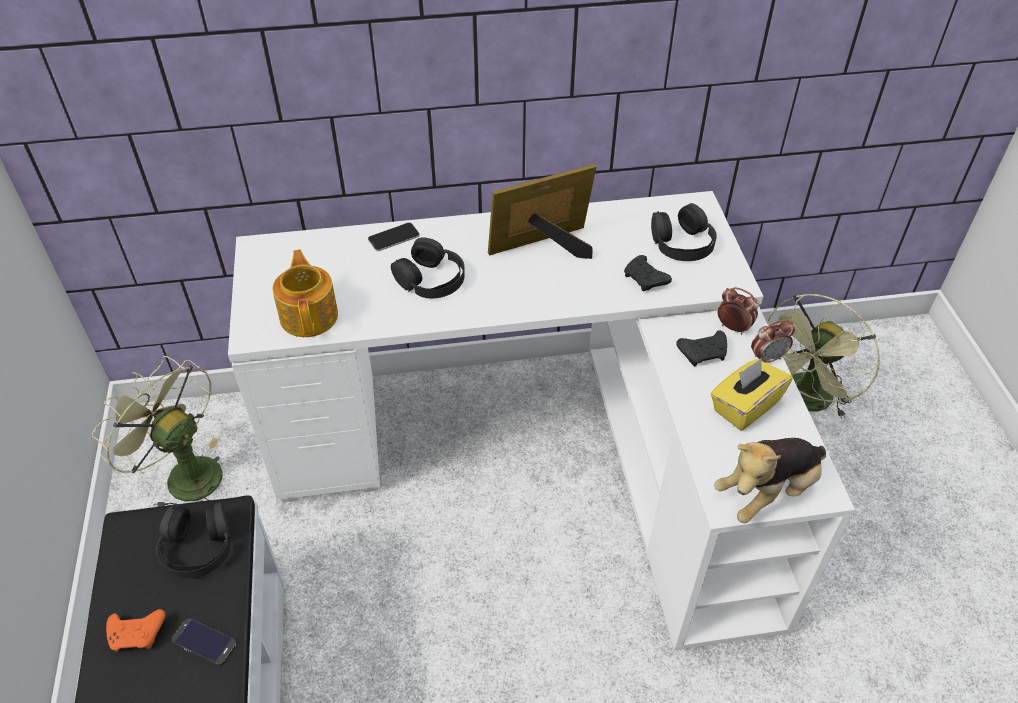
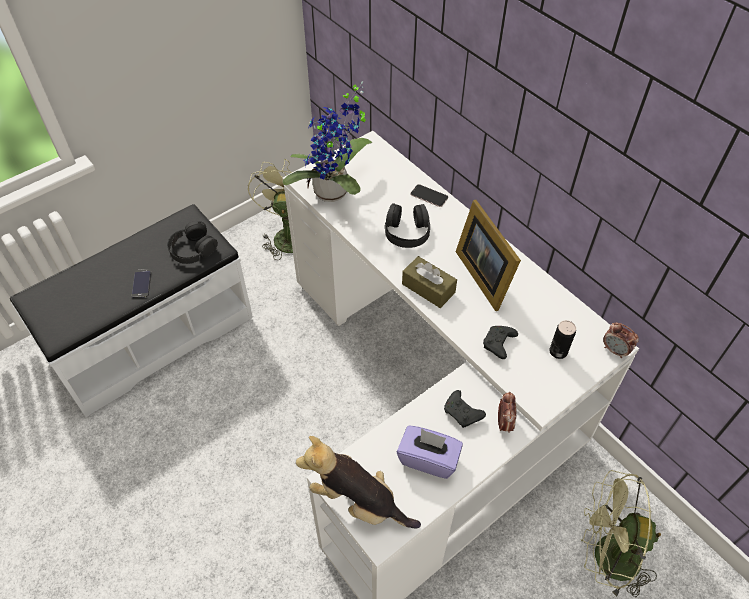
camera: 60 degrees right, 5 degrees up
(138, 634) = (133, 256): orange game controller -> none
(310, 315) = (335, 194): teapot -> potted plant
(529, 298) = (428, 288): none -> brown tissue box
(545, 247) = (484, 274): picture frame -> picture frame turned 150 degrees counterclockwise
(682, 243) = (558, 351): black headphones -> can
(745, 406) = (428, 459): yellow tissue box -> purple tissue box
(767, 358) = (488, 457): alarm clock -> alarm clock (615, 350)

